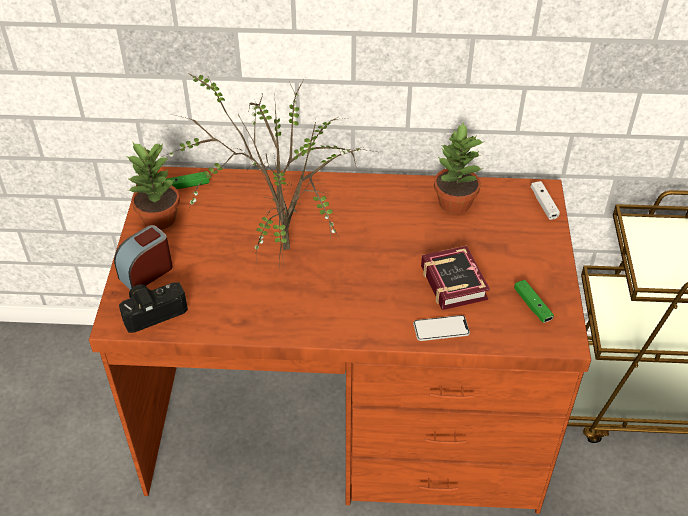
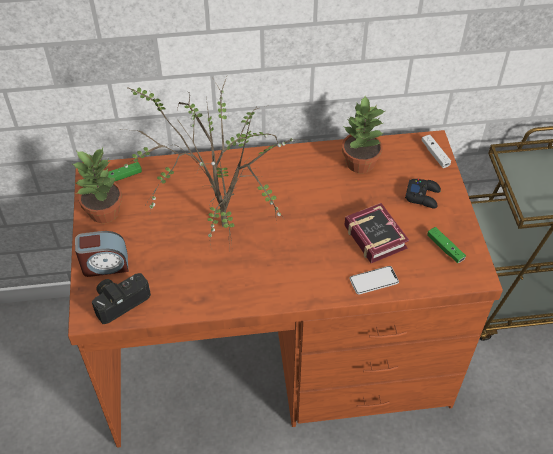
camera: 10 degrees left, 5 degrees up
(146, 272) = (105, 265): alarm clock -> alarm clock turned 135 degrees counterclockwise
(519, 246) = (423, 196): none -> black game controller

